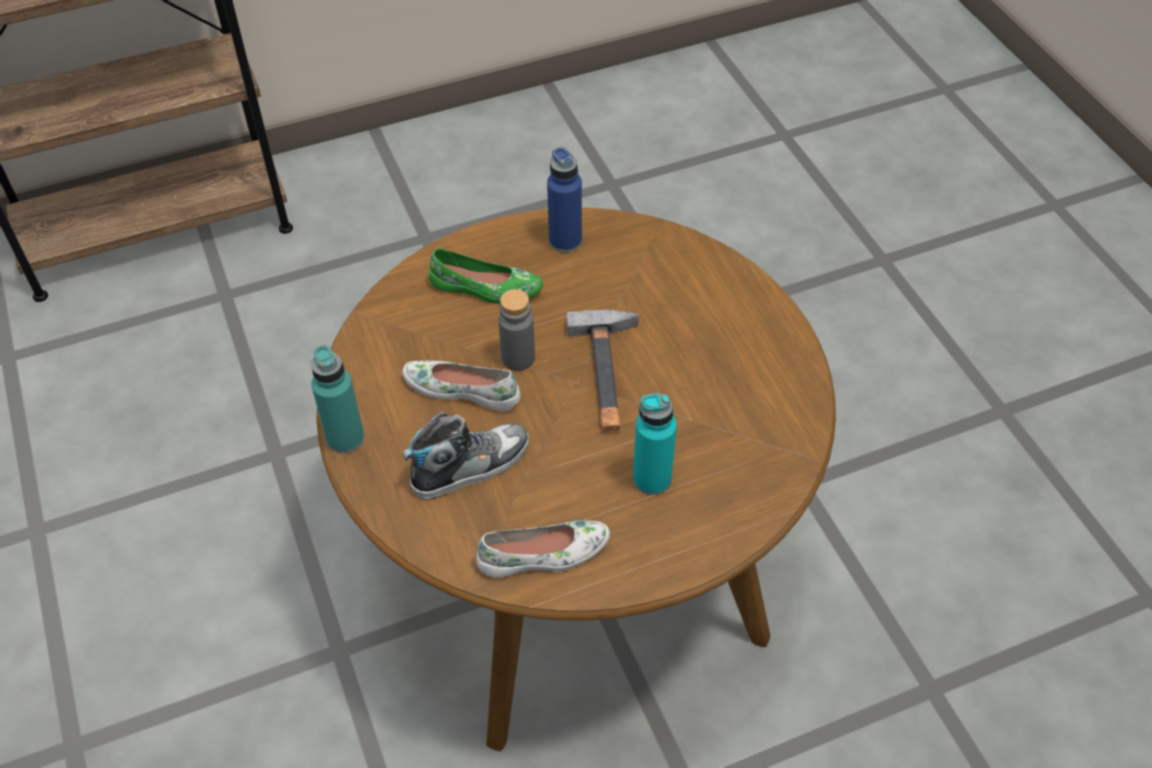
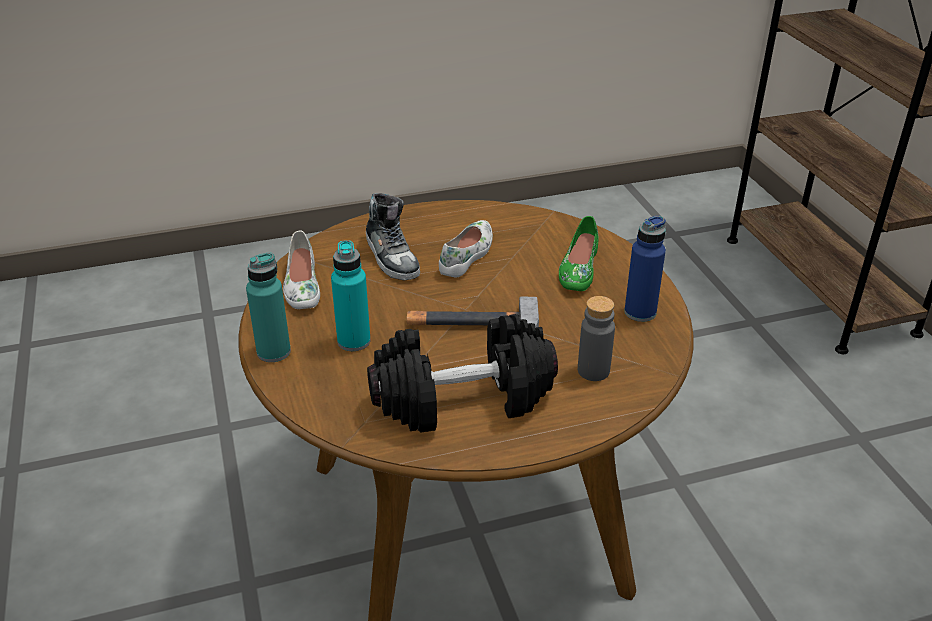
camera: 95 degrees right, 15 degrees down
(345, 438) = (430, 209): turquoise bottle -> turquoise bottle (273, 352)
(518, 358) = (497, 281): grey bottle -> grey bottle (593, 371)
(732, 373) = (462, 400): none -> black dumbbell

